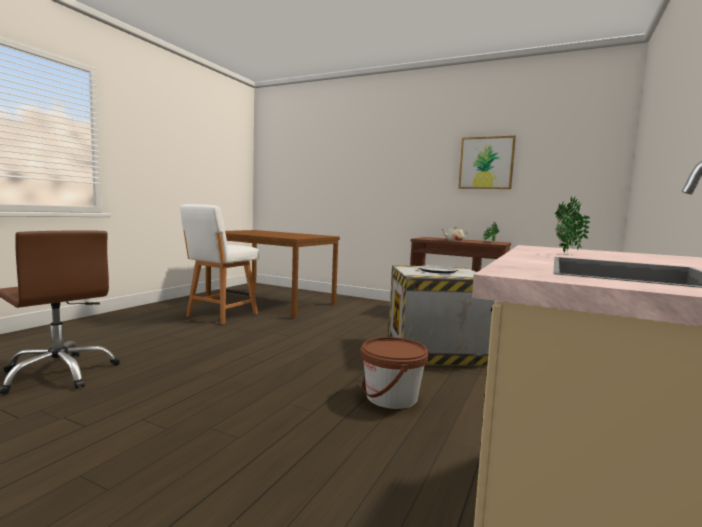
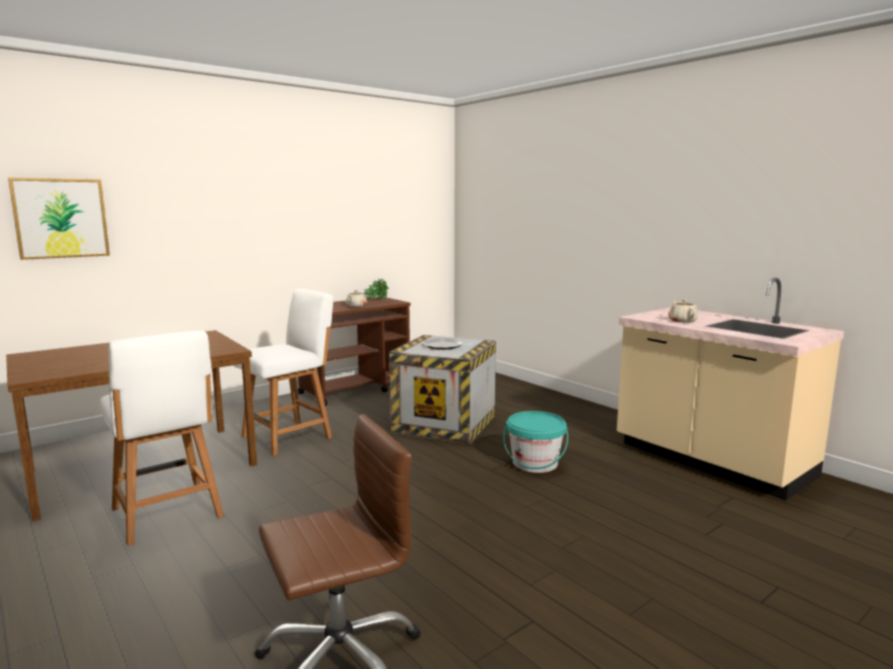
camera: 65 degrees left, 5 degrees up
(344, 317) = (290, 436): none -> white chair
(391, 397) = (535, 463): brown bucket -> turquoise bucket
(486, 163) = (347, 211): picture -> picture (61, 218)
(565, 253) = (682, 321): potted plant -> beige teapot

